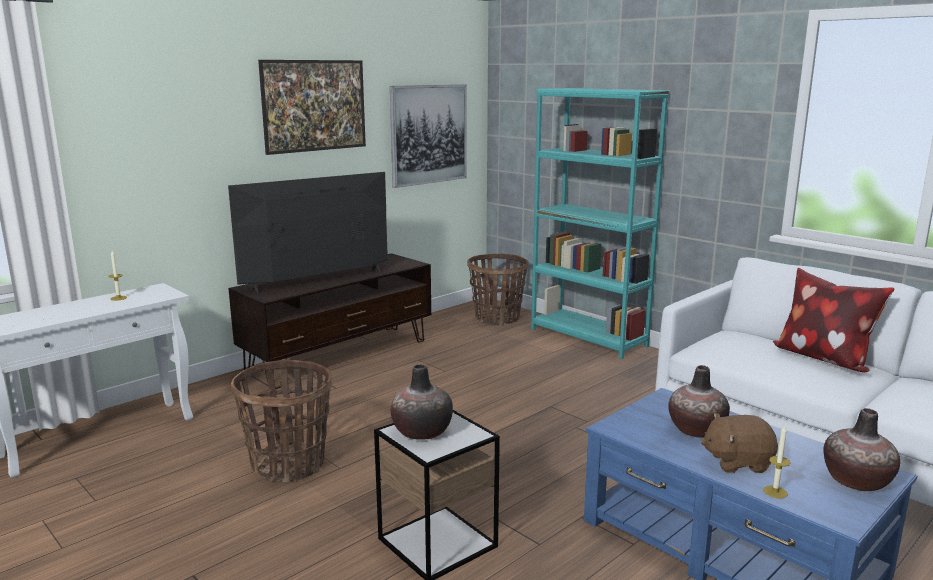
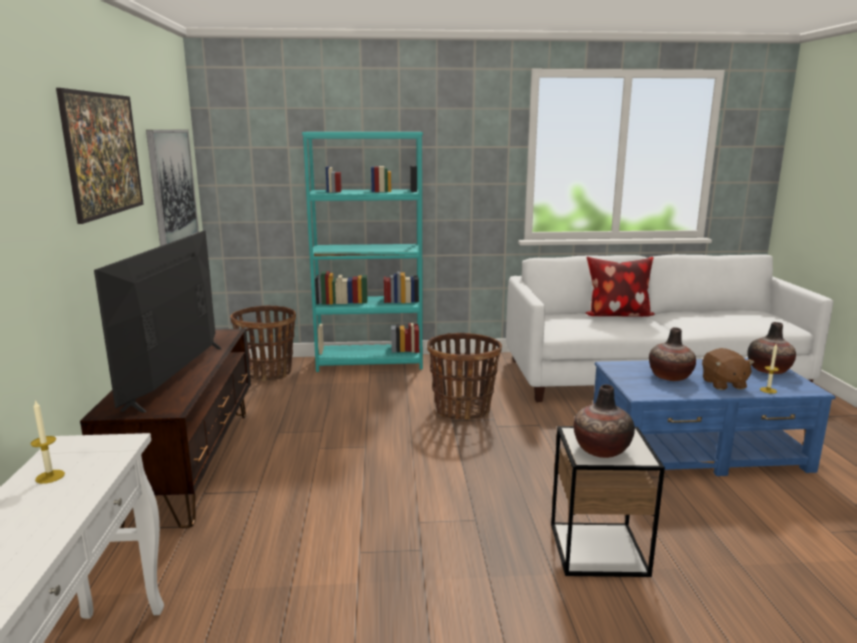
camera: 50 degrees left, 0 degrees up
(289, 464) = (373, 576): basket -> basket (463, 410)
(737, 462) = (723, 384): brown plush toy -> brown plush toy turned 45 degrees counterclockwise

